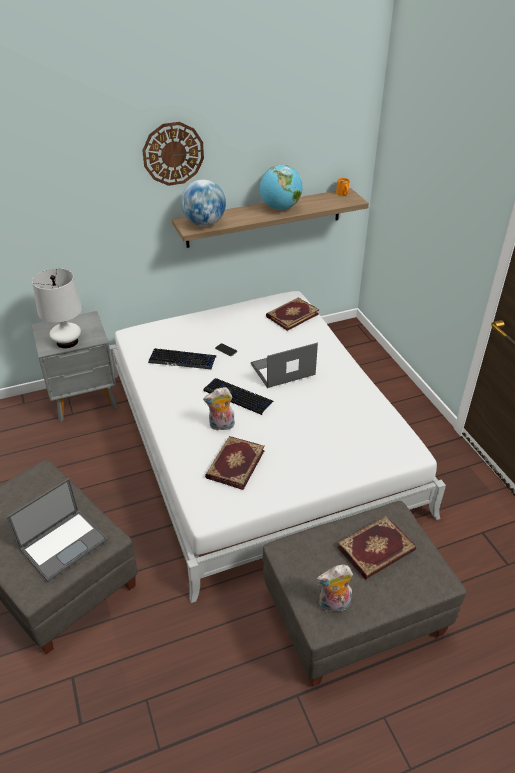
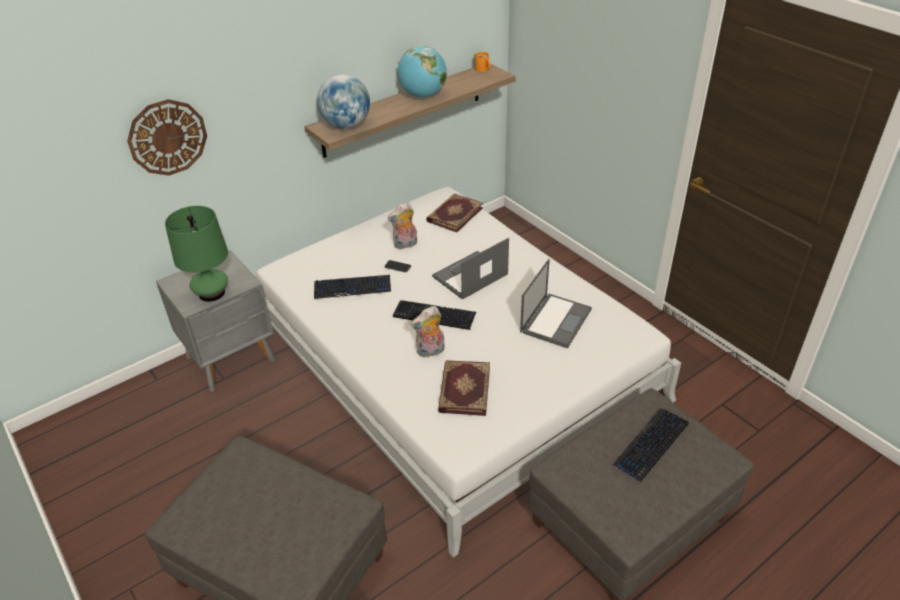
camera: 15 degrees left, 0 degrees up
(64, 543) = (307, 525): laptop -> laptop (556, 320)
(67, 342) = (212, 293): white table lamp -> green table lamp
(173, 154) = (300, 49): wall clock -> wall clock (167, 137)
(334, 605) = (633, 513): plush toy -> plush toy (405, 245)
(376, 550) = (651, 444): book -> keyboard

